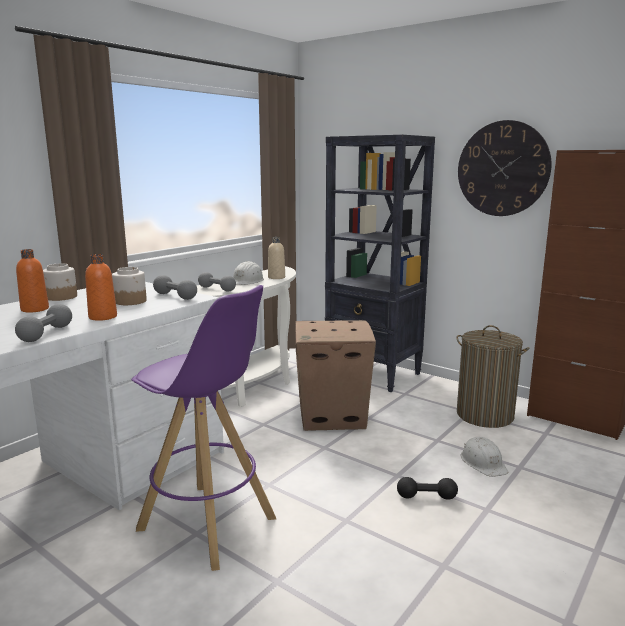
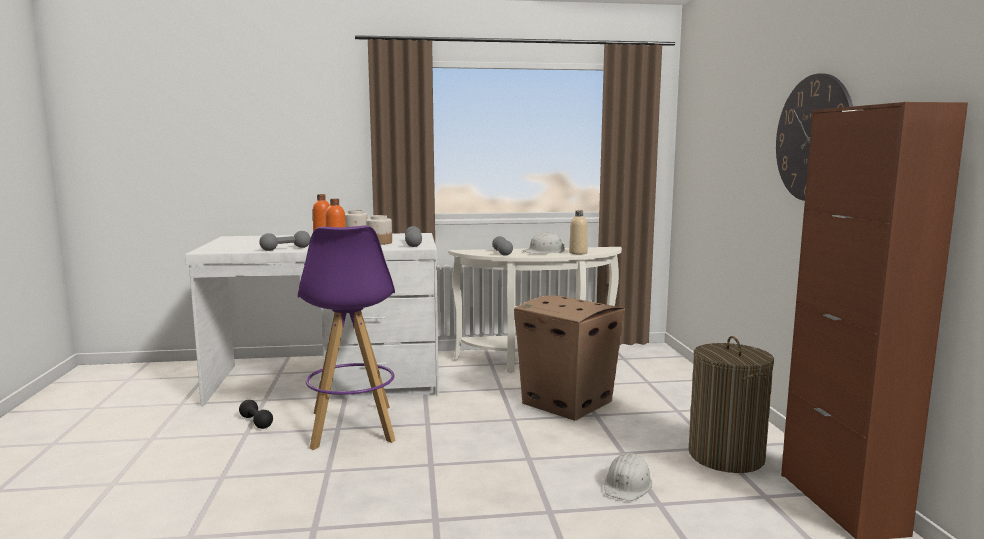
camera: 45 degrees right, 5 degrees down
(373, 374) = (681, 386): black bookcase -> none
(426, 497) = (519, 480): black dumbbell -> black dumbbell (256, 422)

